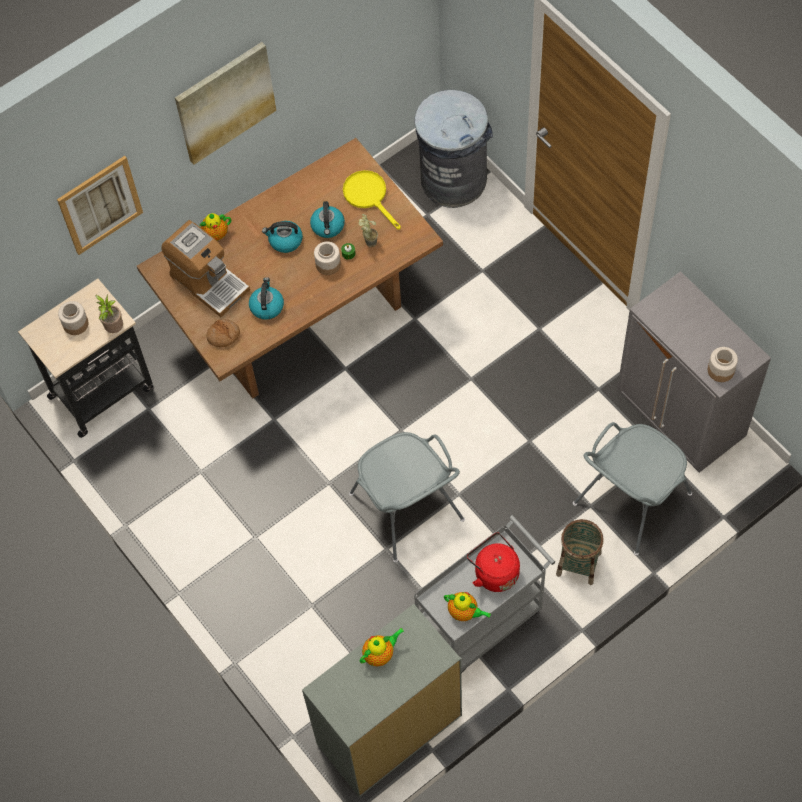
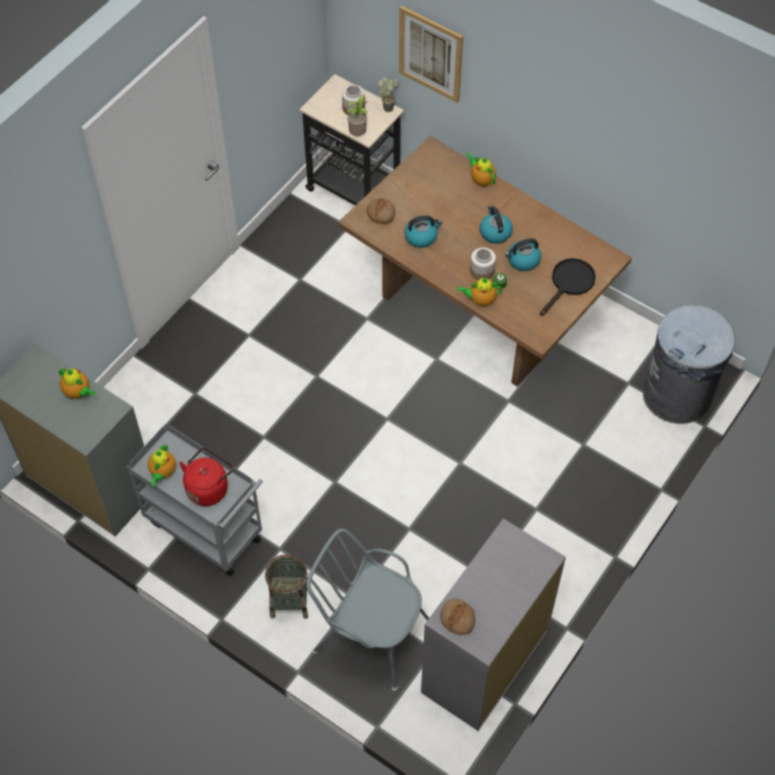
camera: 70 degrees right, 5 degrees down
(208, 282) = (431, 189): coffee machine -> none
(225, 102) = (558, 95): picture -> none
(362, 275) = (480, 300): none -> teapot
(368, 241) = (518, 295): potted plant -> potted plant (389, 106)
(369, 196) = (569, 283): yellow frying pan -> black frying pan
(408, 510) = (306, 445): grey chair -> none
(721, 370) = (457, 619): jar -> bread

